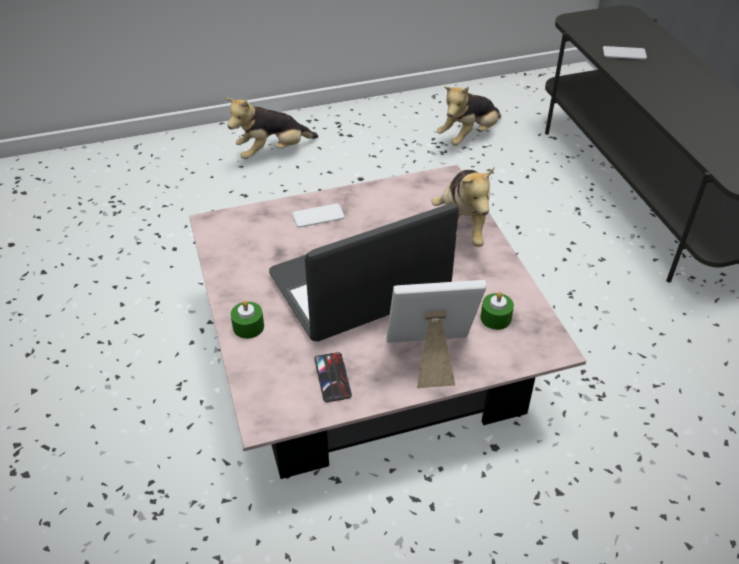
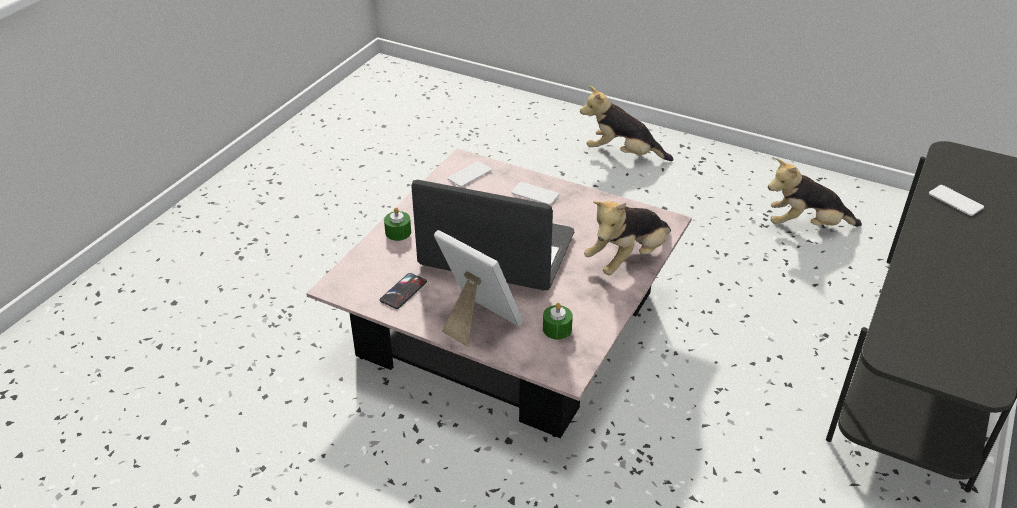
camera: 45 degrees right, 5 degrees down
(237, 232) = (469, 175): none -> phone

